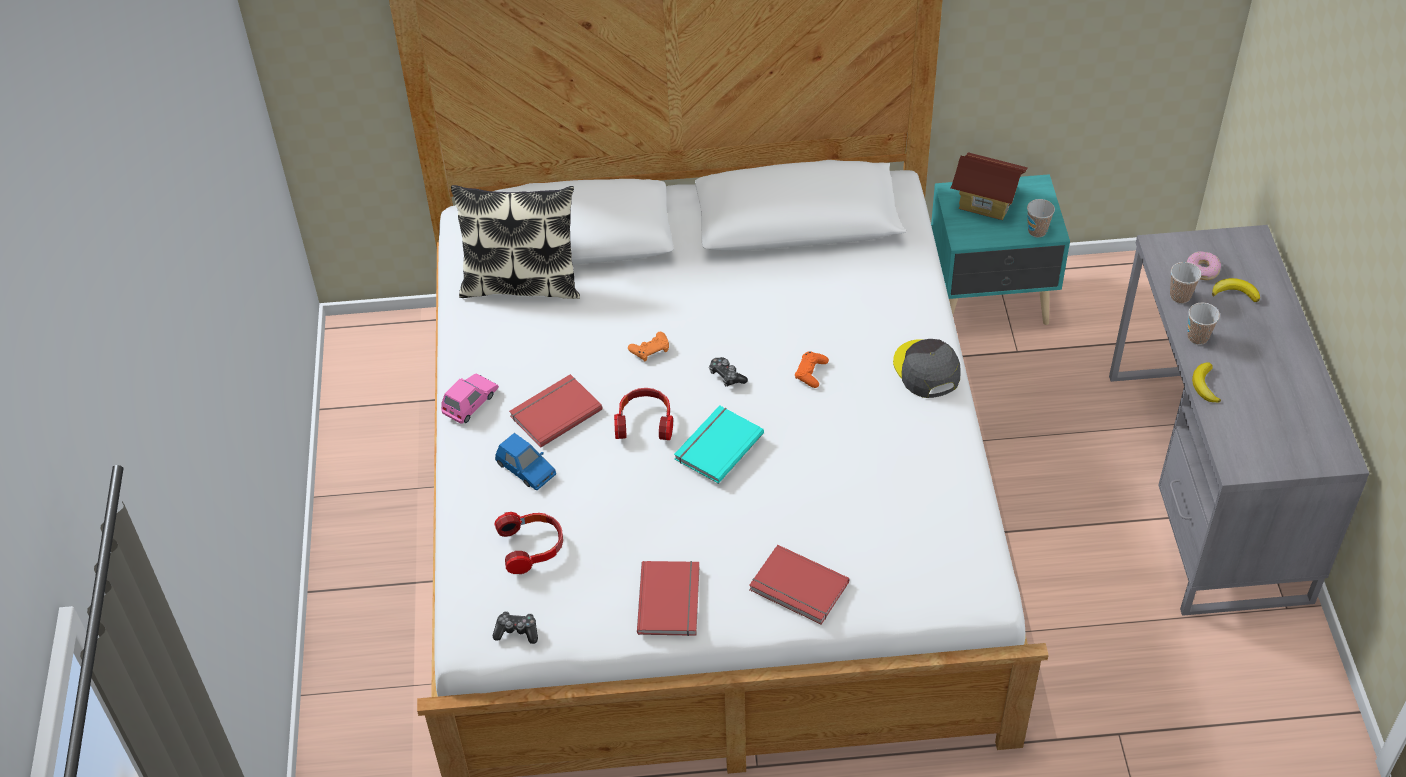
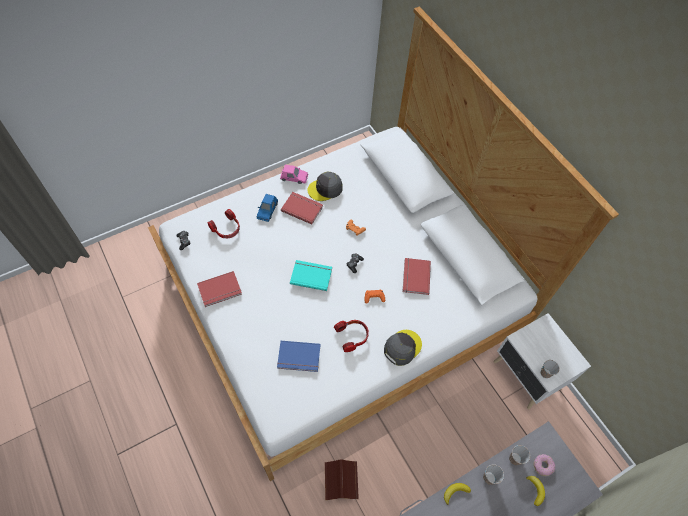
camera: 60 degrees right, 10 degrees up
(521, 283) = (368, 168): pillow -> none
(530, 363) = (325, 189): none -> grey cap
(645, 422) = (311, 242): headphones -> headphones (352, 336)
(798, 588) = (245, 338): red book -> red book (415, 277)
(878, 519) = (299, 358): none -> blue book
(986, 202) = (550, 341): toy house -> toy house (341, 483)
(991, 302) = (526, 376): turquoise nightstand -> white nightstand

